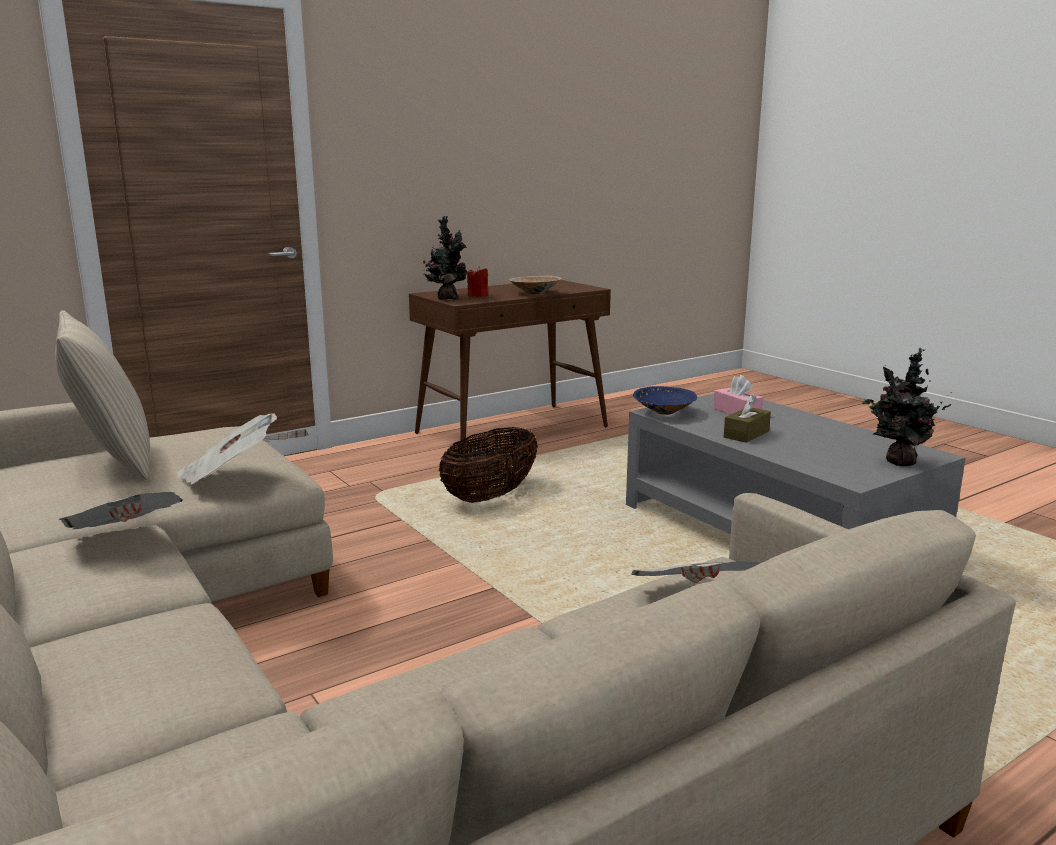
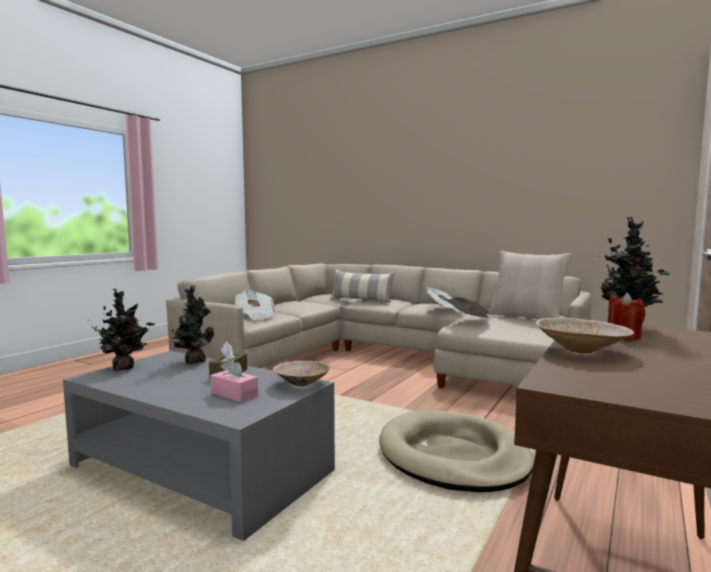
camera: 155 degrees right, 10 degrees down
(173, 697) = (361, 300): none -> pillow
(490, 496) = (453, 456): basket -> beige dog bed
(664, 413) = (302, 383): blue bowl -> beige bowl
(802, 460) = (193, 361): none -> potted plant

